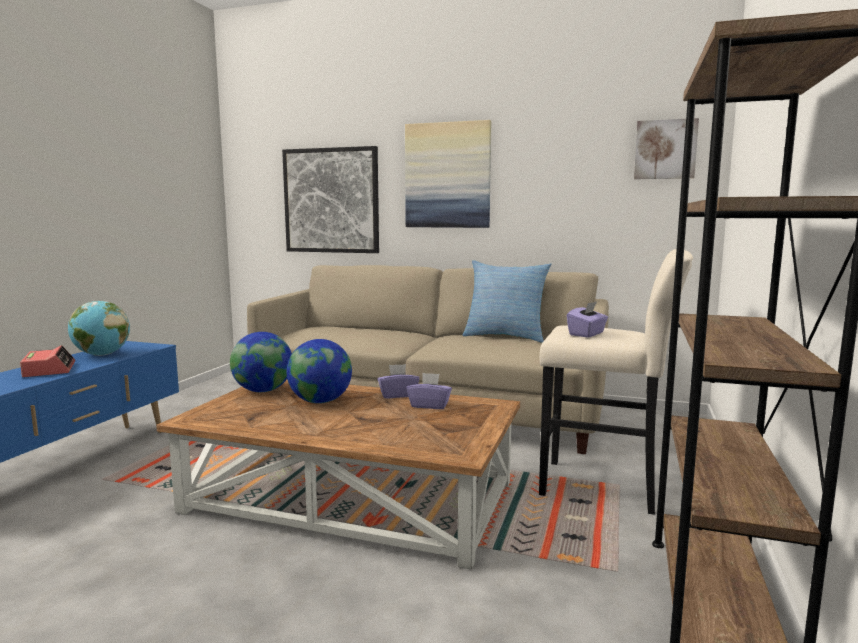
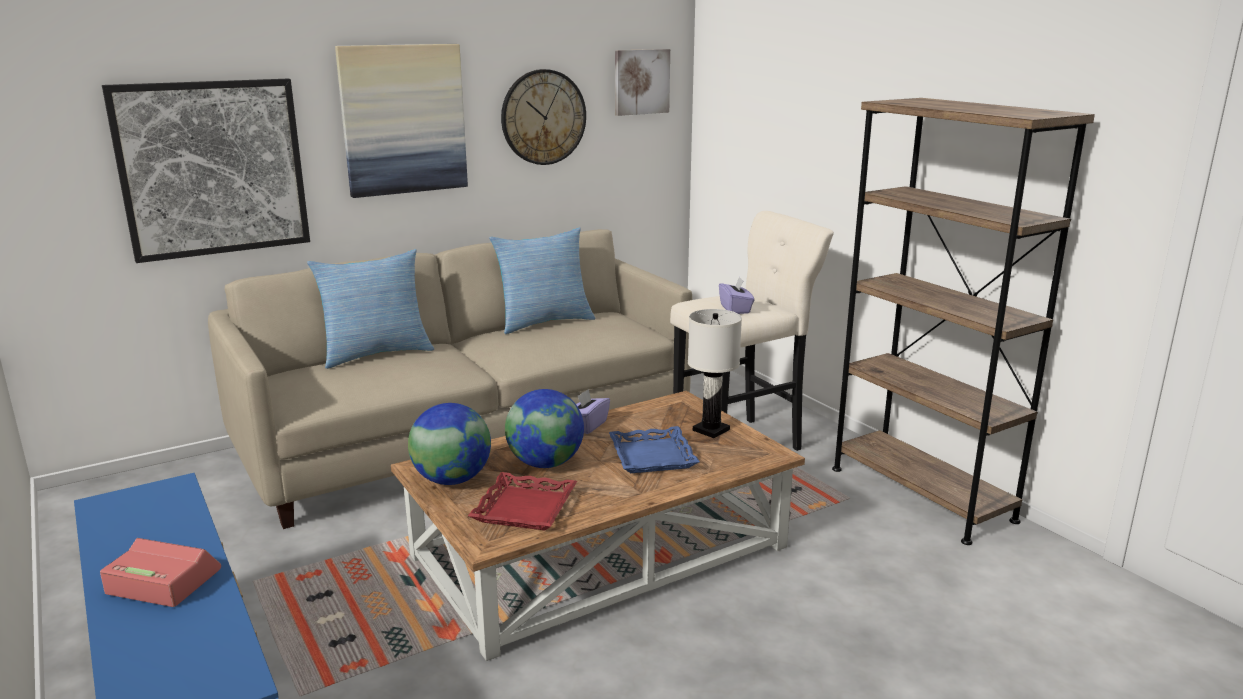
camera: 50 degrees left, 10 degrees up
(101, 355) = (144, 531): globe -> none
(246, 415) = (525, 508): none -> red tray
(374, 328) = (376, 353): none -> pillow
(382, 422) = (651, 456): none -> blue tray
(429, 405) = (640, 424): purple tissue box -> none
(465, 425) = (711, 430): none -> white table lamp
(561, 178) = (543, 117): none -> wall clock

